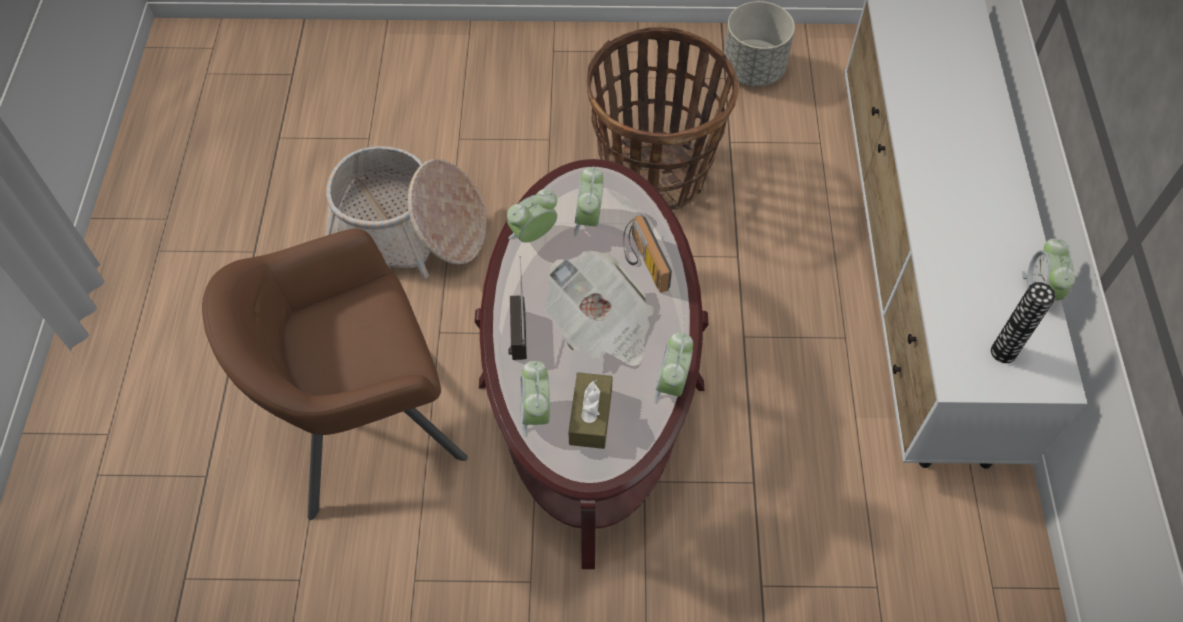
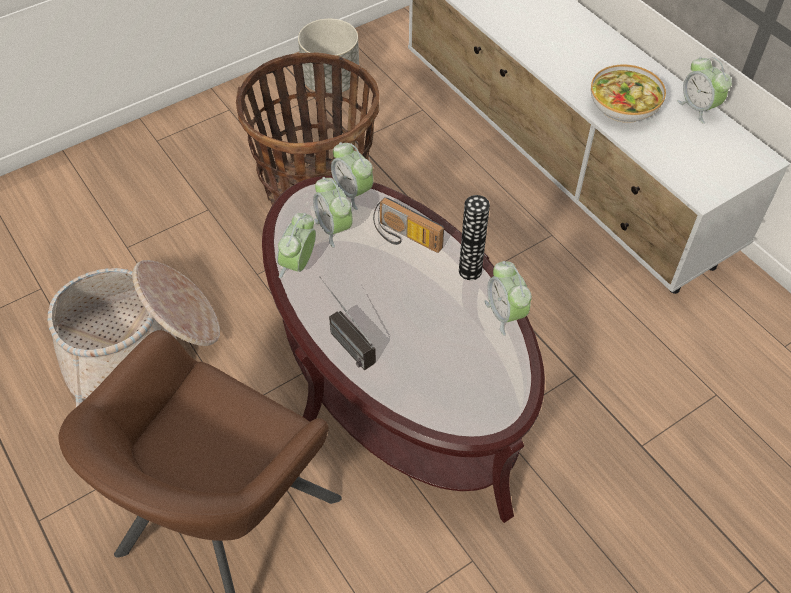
camera: 35 degrees left, 5 degrees down
(536, 413) = (419, 399): alarm clock -> alarm clock (353, 192)
(590, 417) = (465, 376): brown tissue box -> none
(601, 326) = (413, 303): newspaper -> none
(958, 247) = (623, 106): none -> bowl
(1003, 352) = (712, 159): vase -> vase (470, 271)

